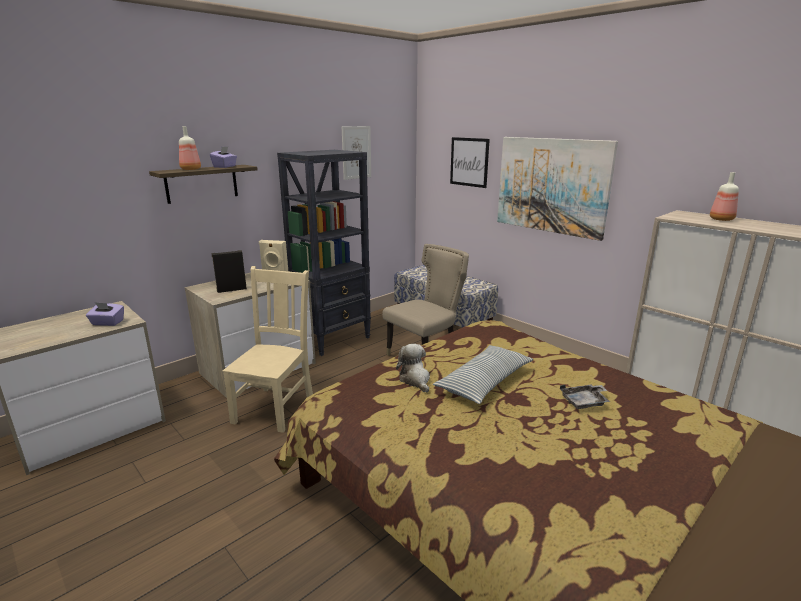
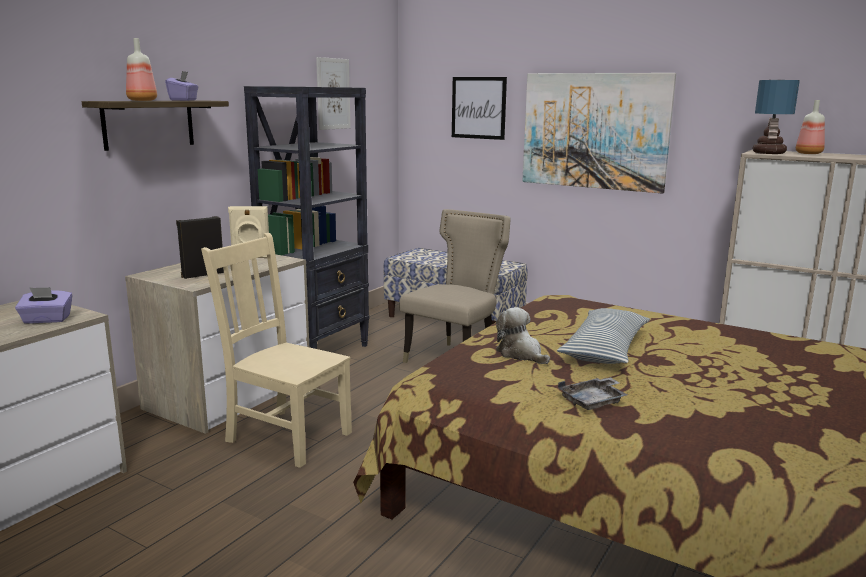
camera: 15 degrees left, 5 degrees down
(275, 407) = (286, 435): beige chair -> beige chair turned 60 degrees counterclockwise
(584, 402) = (729, 355): grey tray -> grey tray (593, 402)
(682, 217) = (768, 153): none -> table lamp

